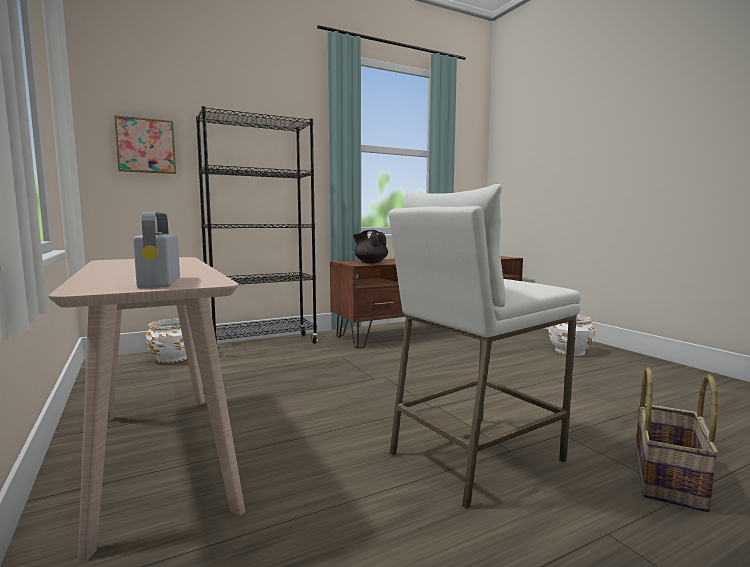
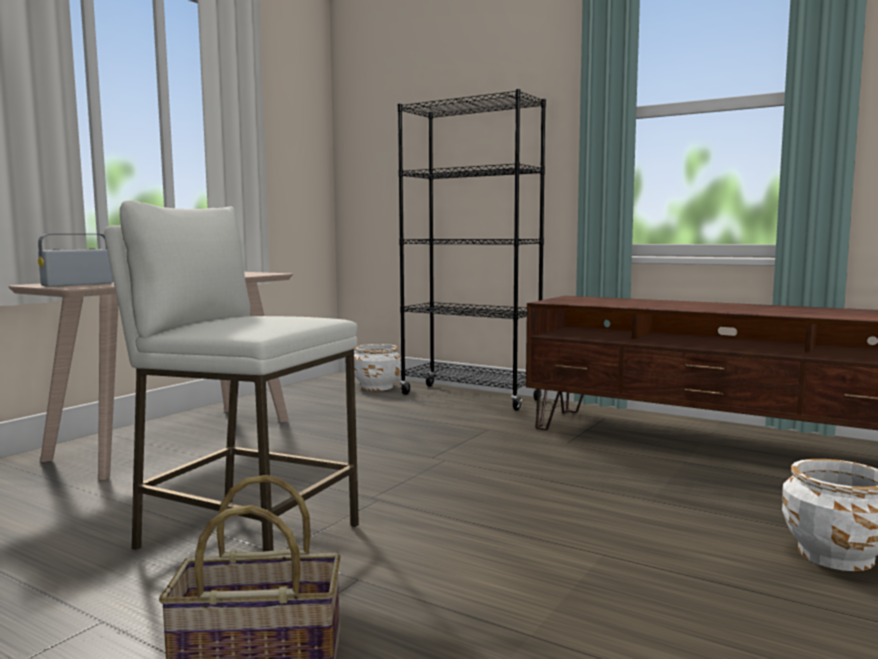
camera: 60 degrees right, 0 degrees up
(146, 146) = (389, 154): picture -> none
(370, 262) = (583, 301): black teapot -> none

